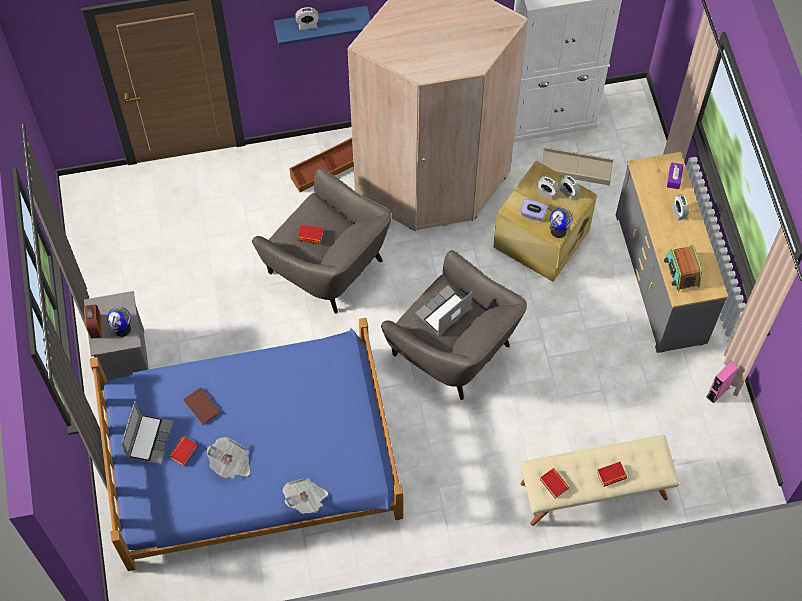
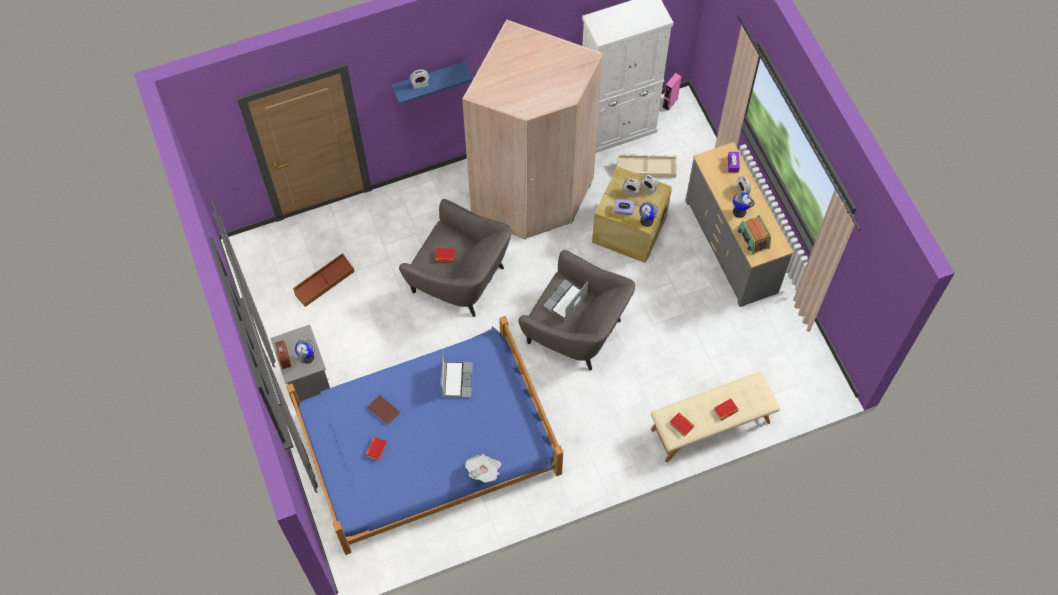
camera: 10 degrees left, 0 degrees up
(149, 439) = (346, 443): laptop -> laptop (456, 379)
(231, 463) = (417, 452): newspaper -> none
(326, 169) = (442, 199): brown storage box -> brown storage box (324, 283)
(670, 236) = (739, 211): none -> globe
(717, 392) = (793, 331): pink speaker -> pink speaker (670, 102)

